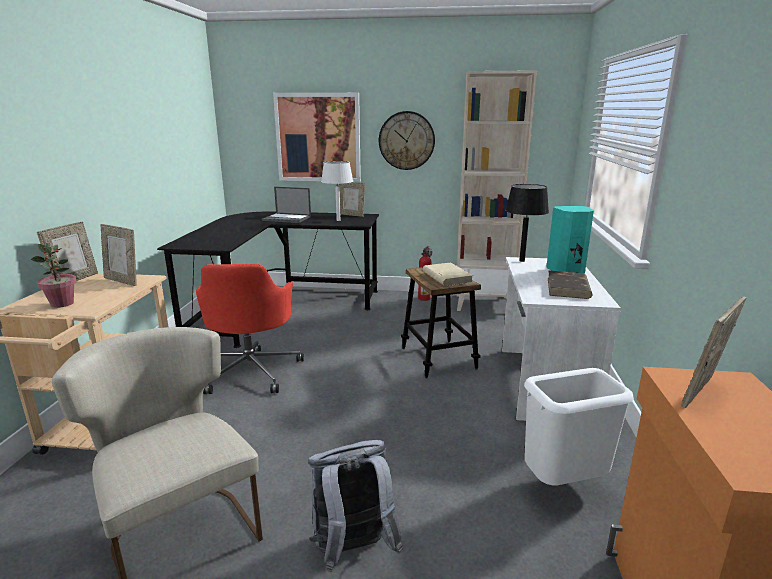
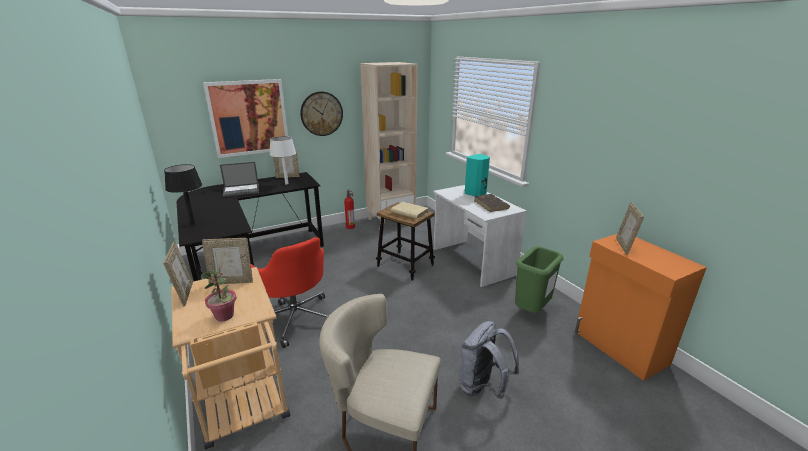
camera: 35 degrees left, 5 degrees up
(521, 261) = (445, 191): black table lamp -> black table lamp (193, 224)
(563, 486) = (532, 311): white trash can -> green trash can

